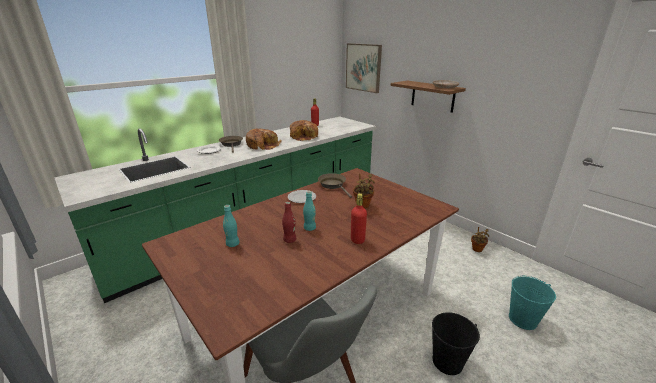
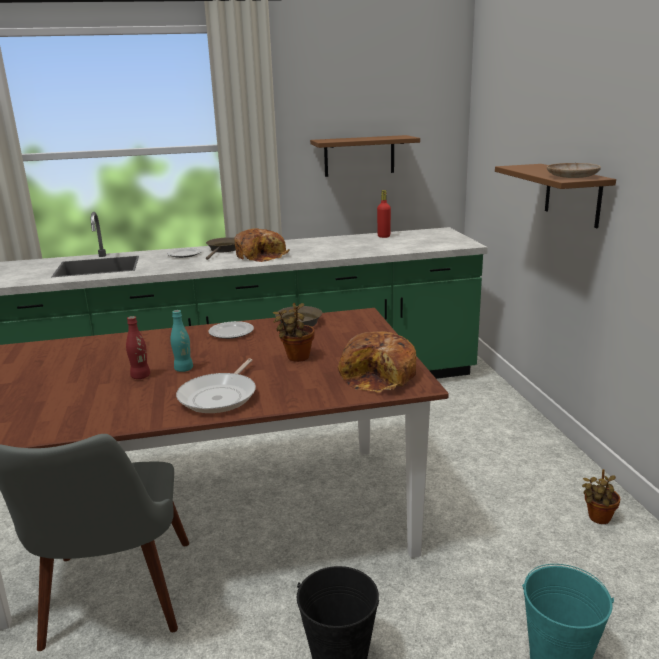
camera: 30 degrees right, 5 degrees down
(232, 244) = (76, 366): turquoise bottle -> none
(292, 78) = (359, 156): none -> brown shelf
(304, 136) = (339, 250): bread -> bread (380, 376)
(357, 240) = (220, 396): red bottle -> frying pan
(363, 67) = (491, 140): picture -> none

